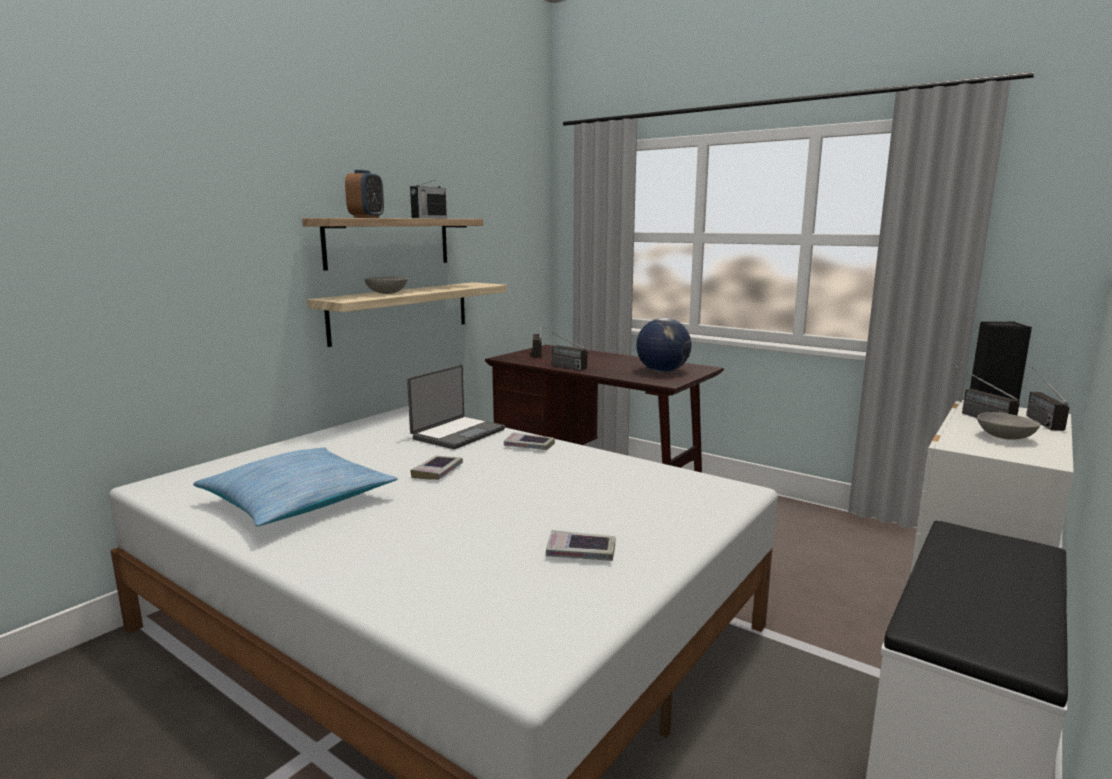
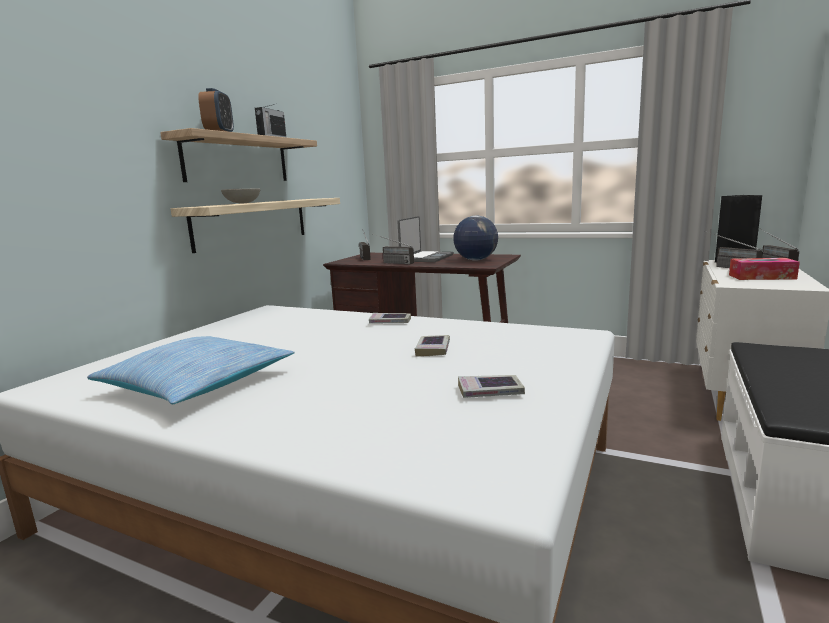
camera: 10 degrees left, 0 degrees up
(437, 471) = (320, 347): book -> book (433, 349)
(457, 434) = (321, 320): laptop -> laptop (426, 258)
(1004, 437) = (761, 277): grey bowl -> tissue box

